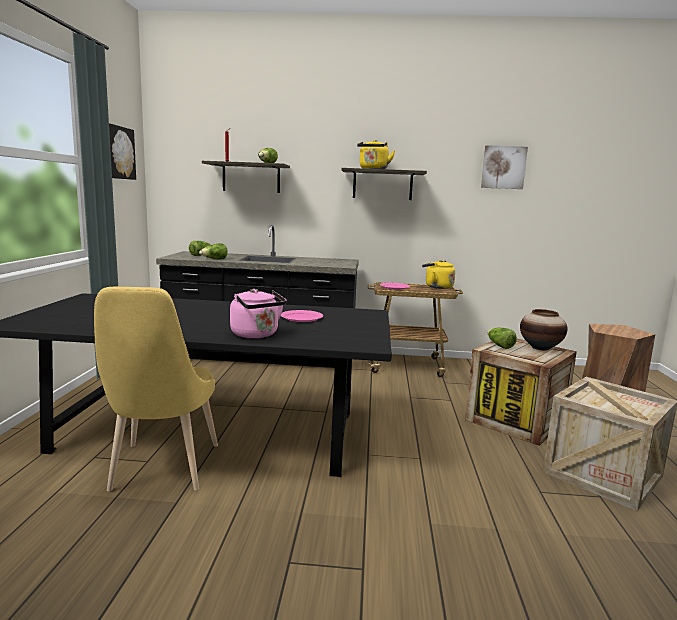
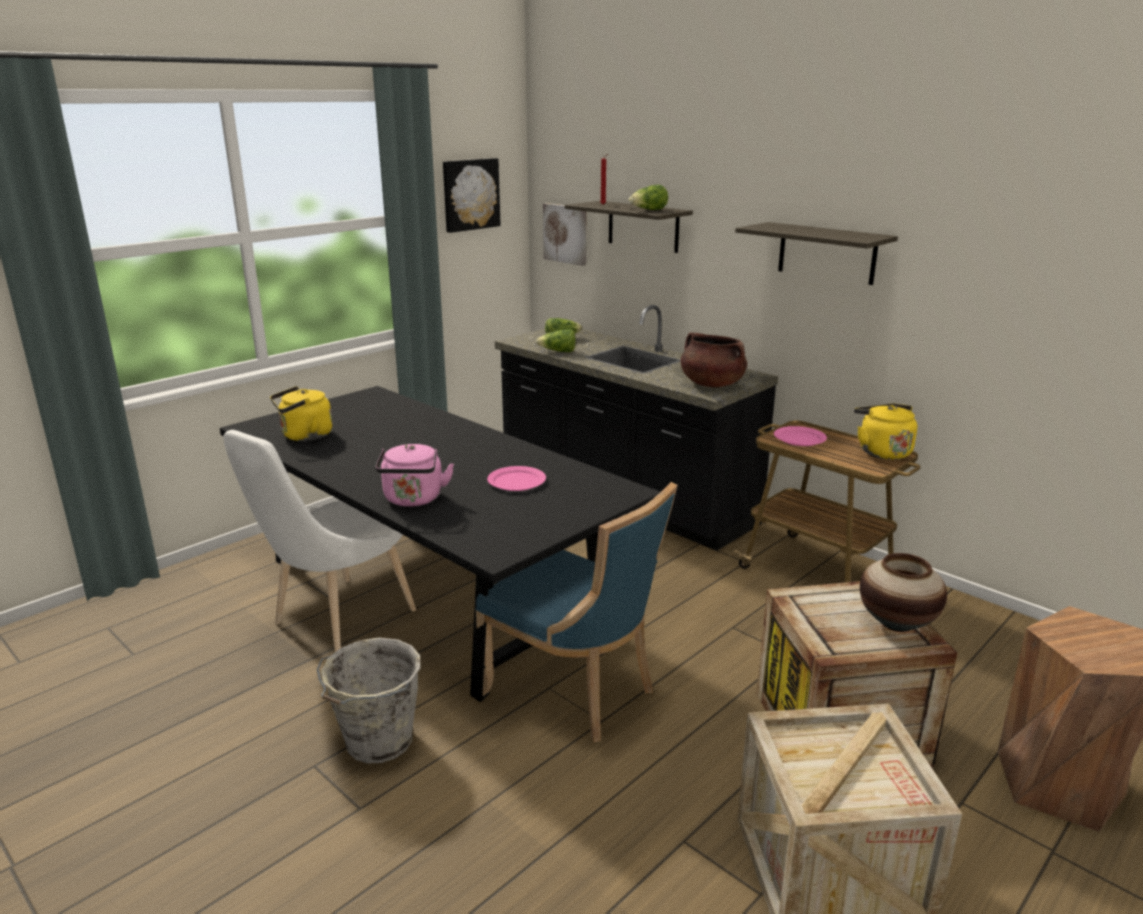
camera: 40 degrees right, 10 degrees up
(162, 471) = (336, 621): yellow chair -> white chair
(312, 527) = (377, 742): none -> grey bucket
(336, 263) = (711, 384): none -> brown cooking pot
(373, 169) = (796, 230): yellow kettle -> yellow kettle (304, 436)
(385, 450) = (576, 691): none -> blue chair
(499, 346) = (828, 596): lettuce -> none
(503, 167) = (1059, 237): picture -> picture (566, 234)

